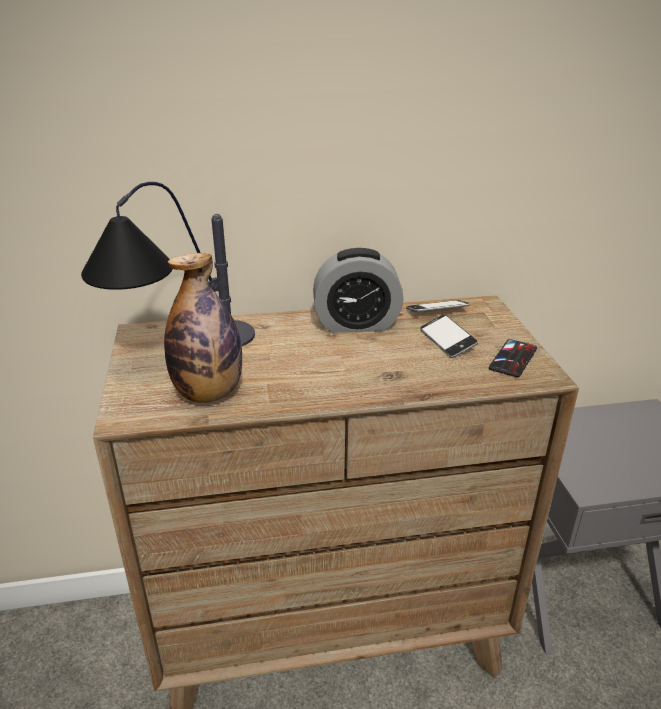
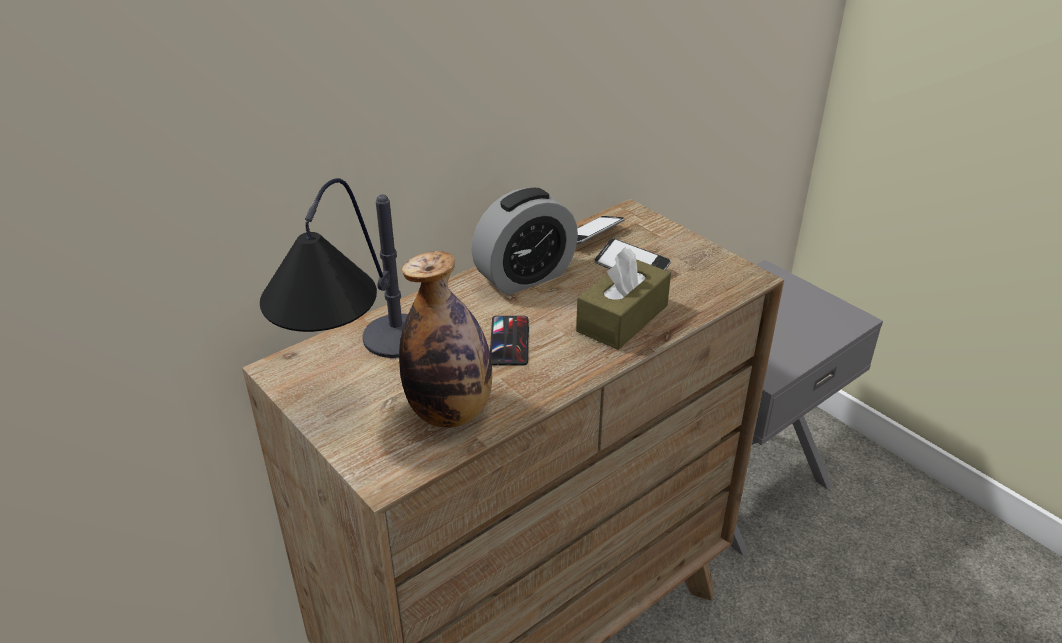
camera: 30 degrees left, 5 degrees up
(402, 373) = (622, 318): none -> brown tissue box
(513, 358) = (707, 267): phone -> phone (509, 341)

